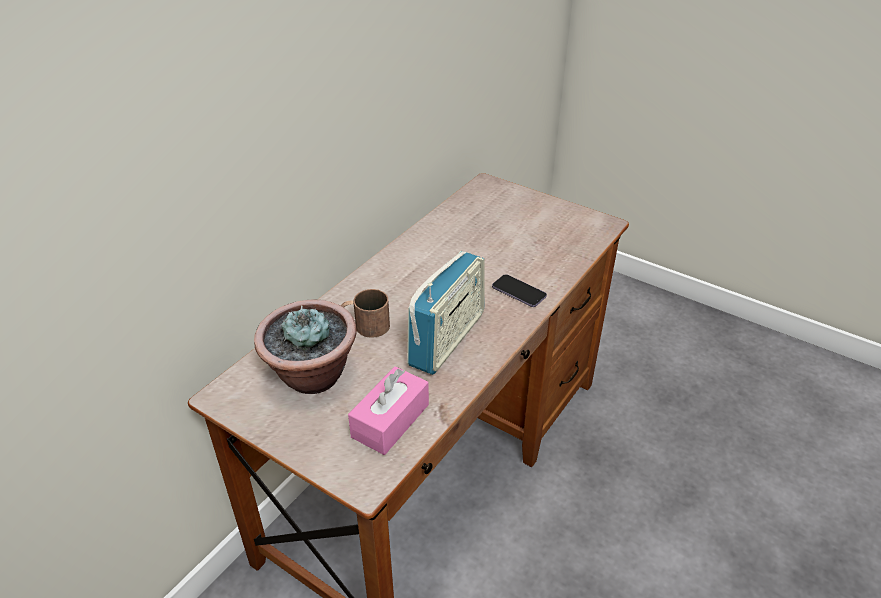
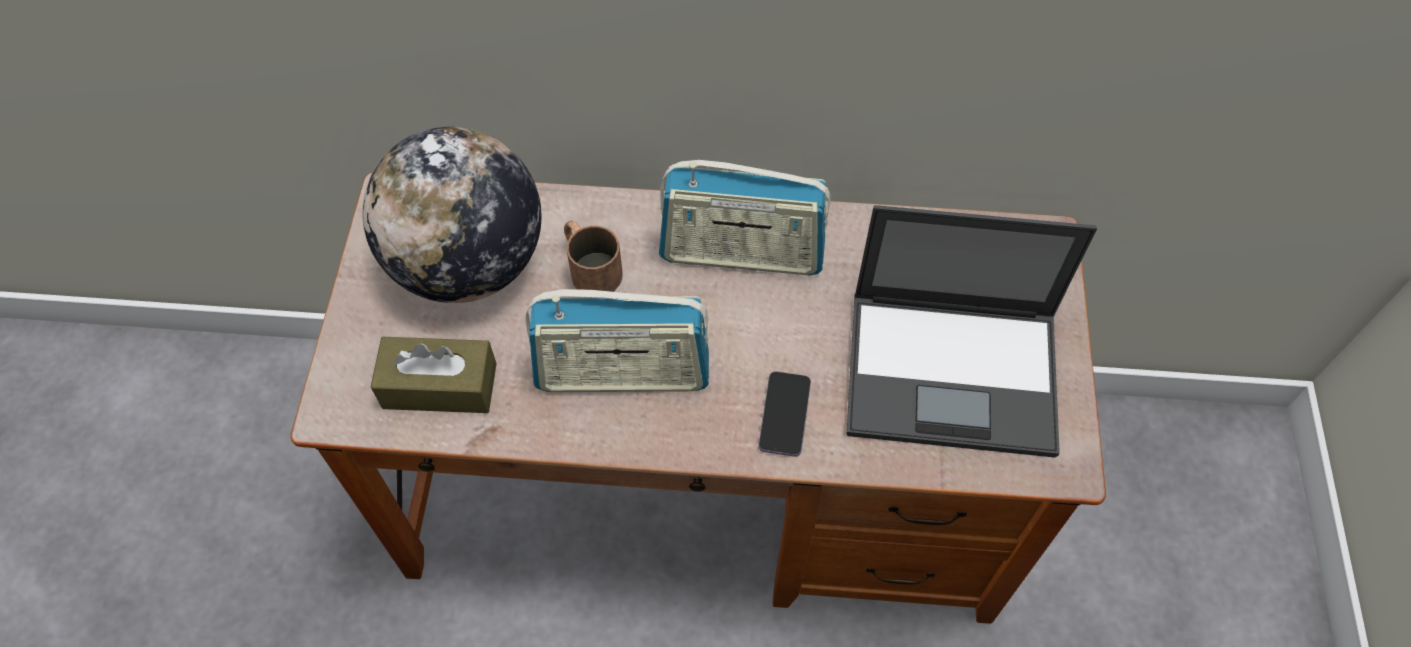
camera: 60 degrees right, 20 degrees up
(312, 376) = (468, 264): potted plant -> globe
(390, 420) = (440, 386): pink tissue box -> brown tissue box
(409, 270) = (741, 253): none -> radio
(536, 233) = (954, 373): none -> laptop

